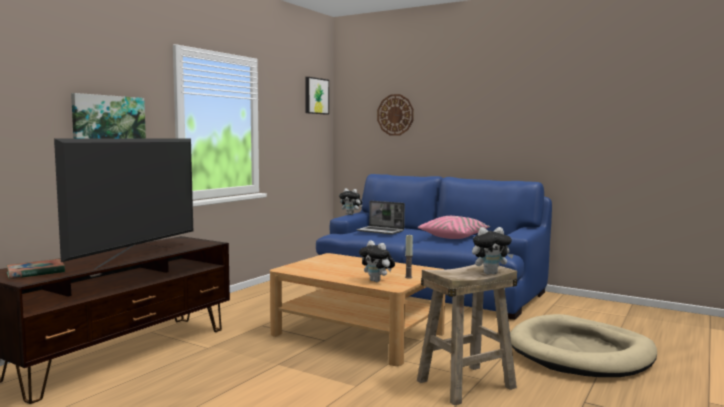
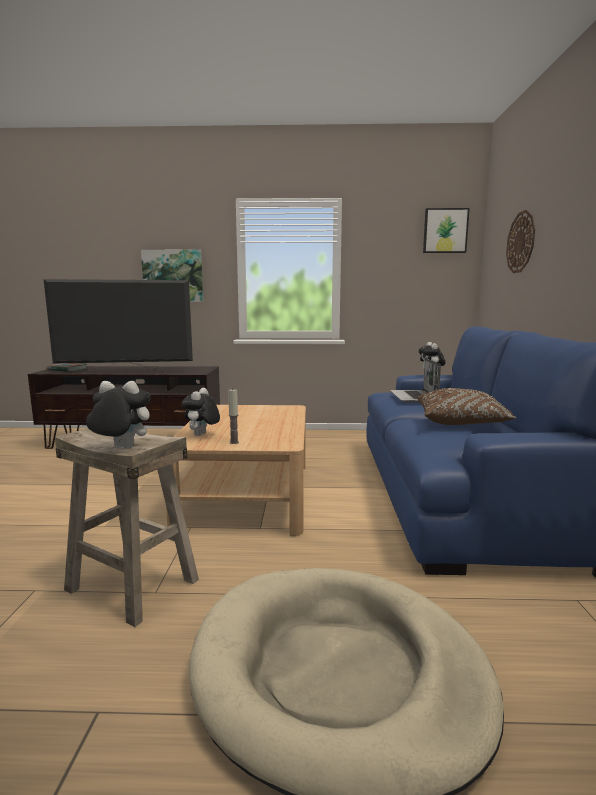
camera: 60 degrees right, 5 degrees up
(454, 237) = (461, 422): pink pillow -> brown pillow
(490, 273) = (121, 448): plush toy -> plush toy turned 135 degrees clockwise

